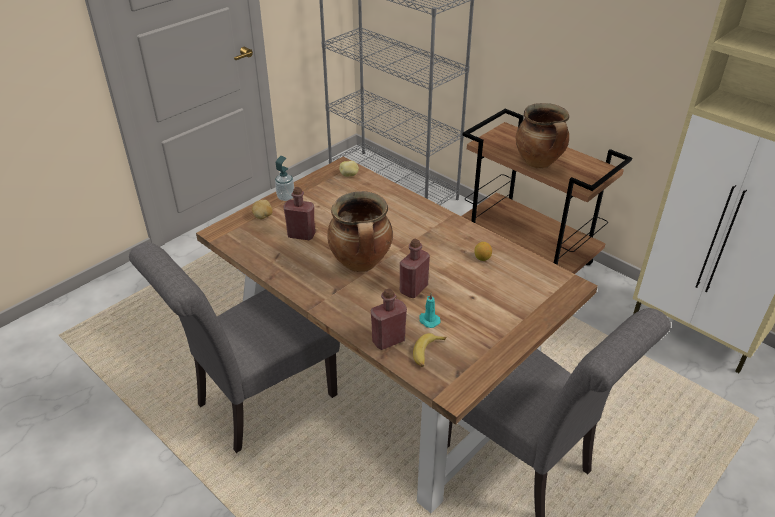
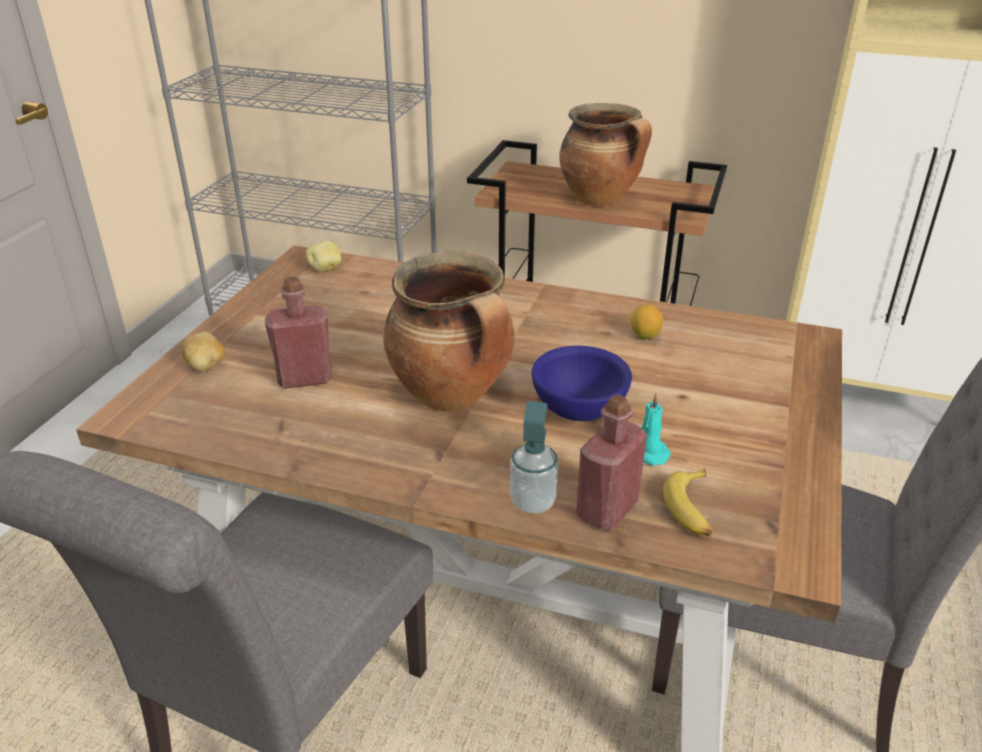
camera: 25 degrees left, 5 degrees down
(286, 197) = (231, 326): soap dispenser -> soap dispenser (532, 502)
(413, 289) = (577, 411): red bottle -> blue bowl

